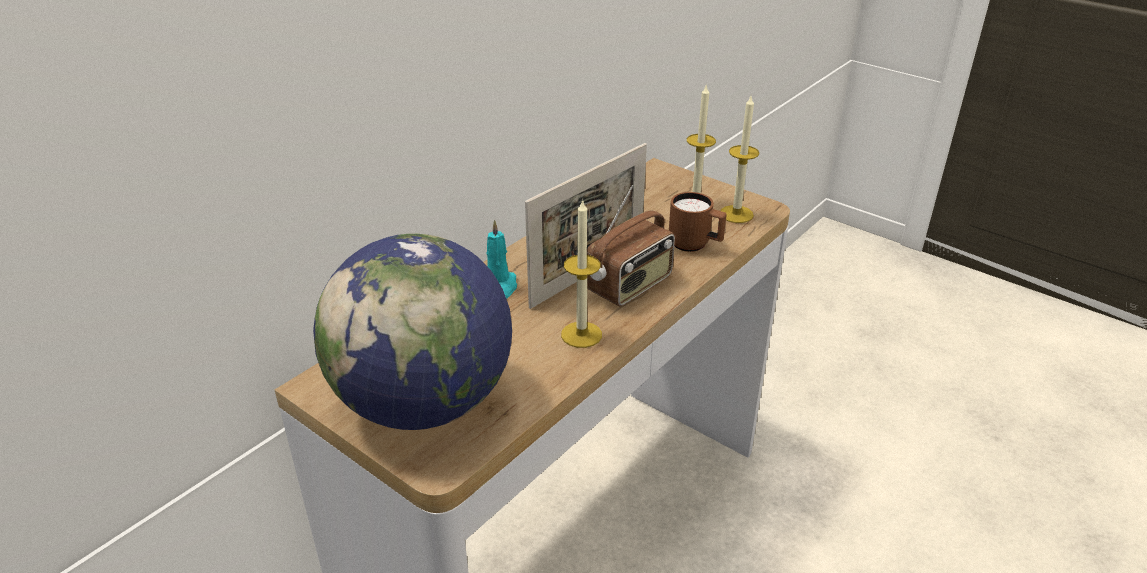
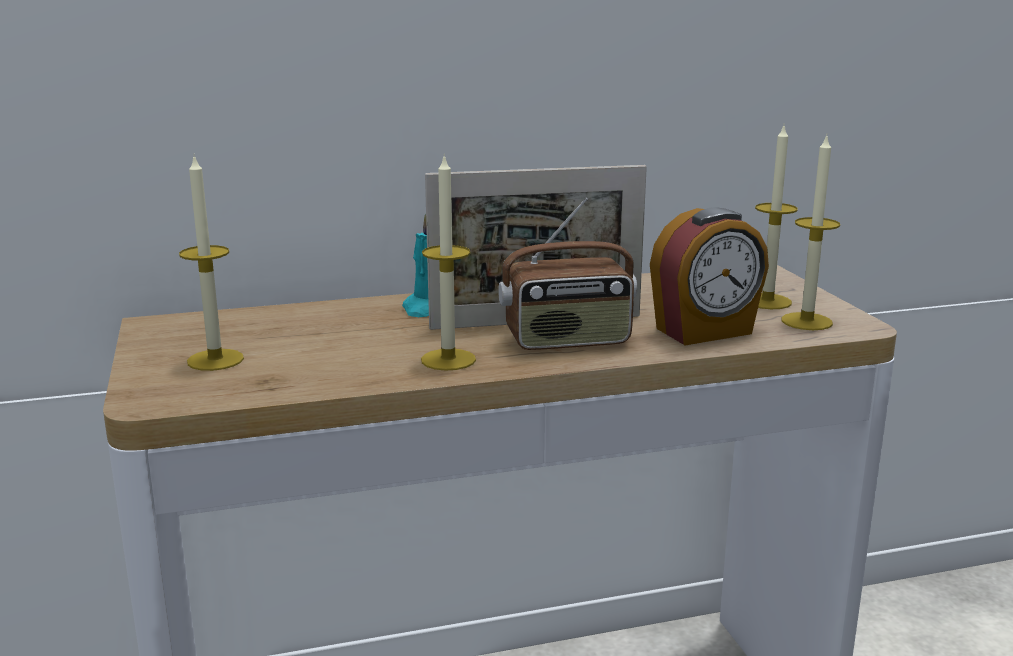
camera: 35 degrees right, 15 degrees down
(424, 403) = (215, 360): globe -> candle
(695, 245) = (705, 332): brown mug -> alarm clock

